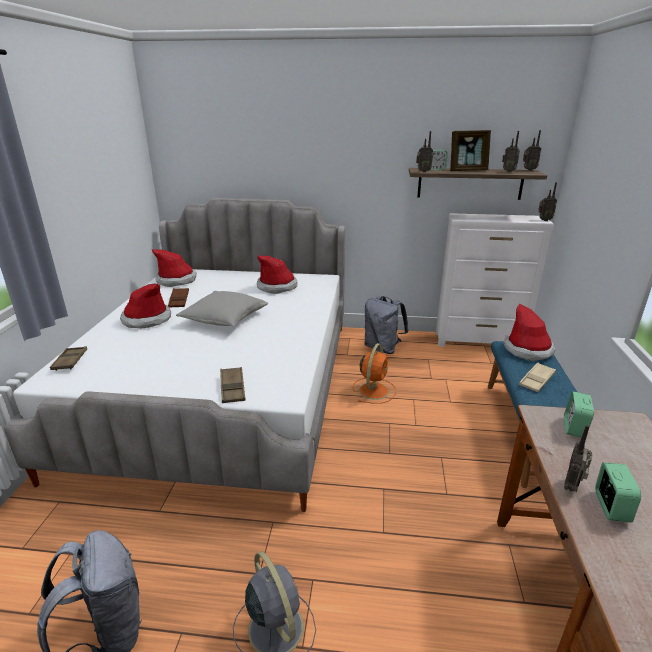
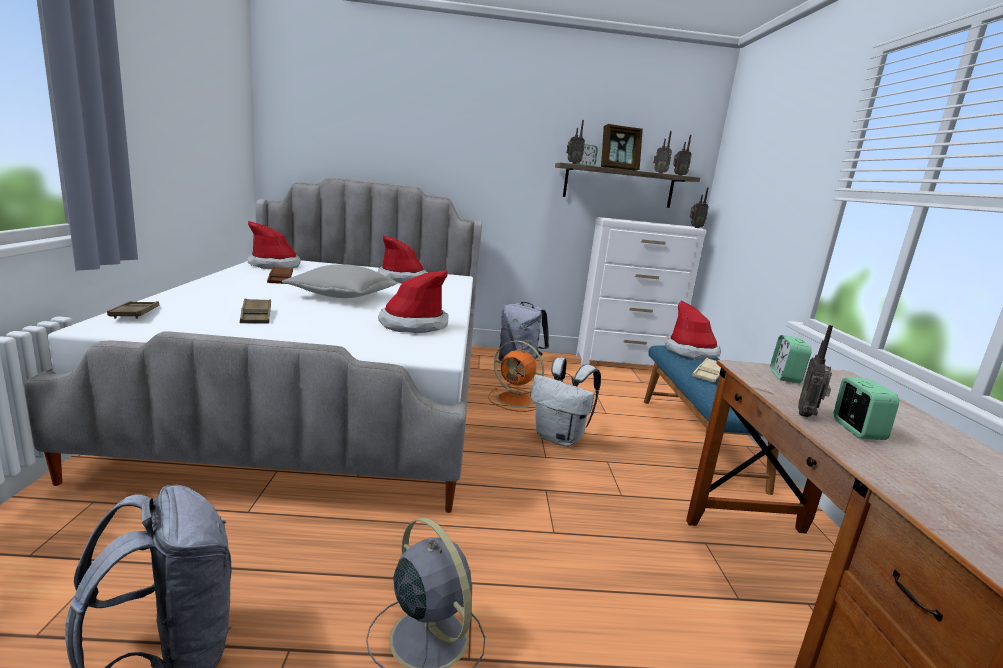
camera: 10 degrees left, 10 degrees down
(147, 319) = (240, 289): hat -> hat (413, 325)
(232, 388) = (365, 346): brown tray -> brown tray (256, 316)
(374, 390) = (516, 400): orange fan -> orange fan turned 105 degrees clockwise
(405, 432) = (560, 438): none -> white backpack

